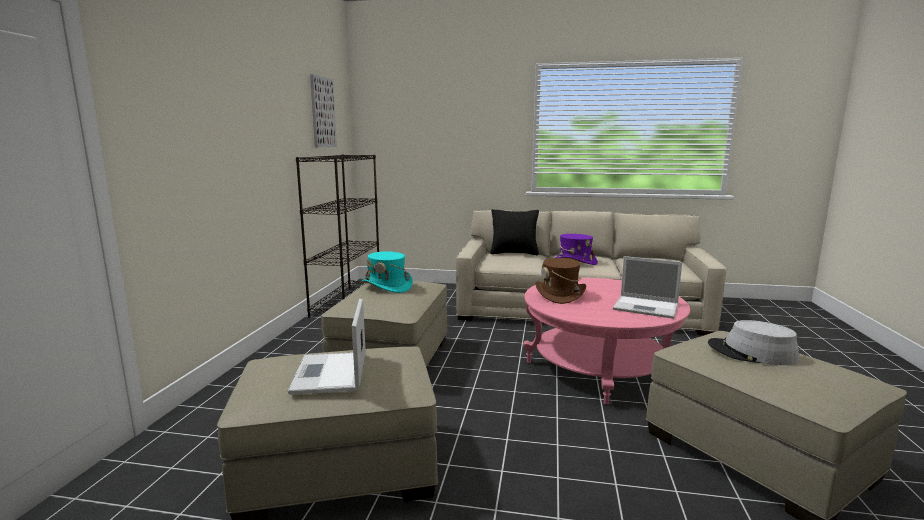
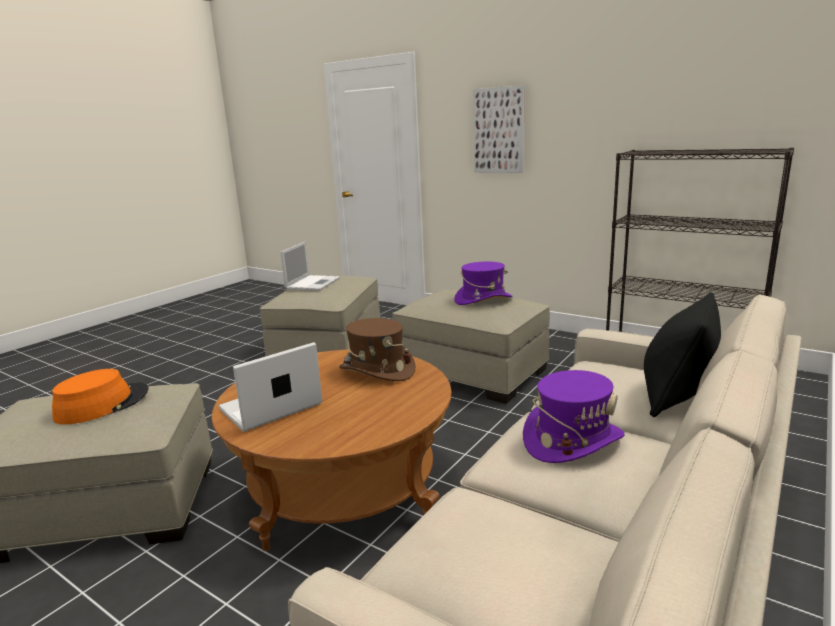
camera: 115 degrees right, 5 degrees up
(323, 112) = (744, 81): picture -> picture (499, 131)
(330, 374) = (313, 283): laptop -> laptop turned 90 degrees clockwise
(387, 286) = (483, 299): turquoise hat -> purple hat
(599, 368) = (344, 488): pink coffee table -> brown coffee table
(751, 353) = (102, 404): grey hat -> orange hat

